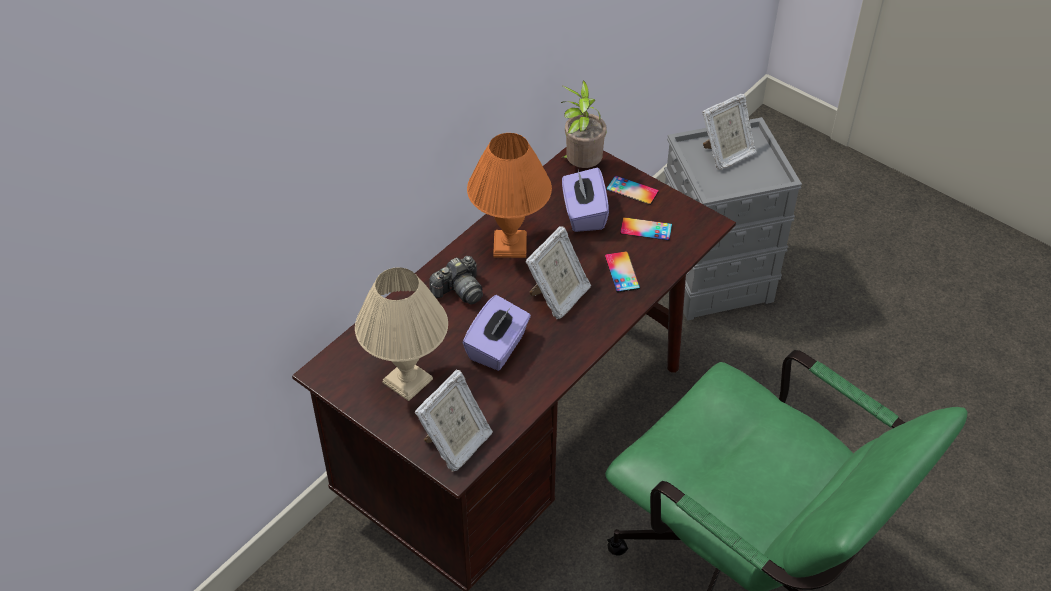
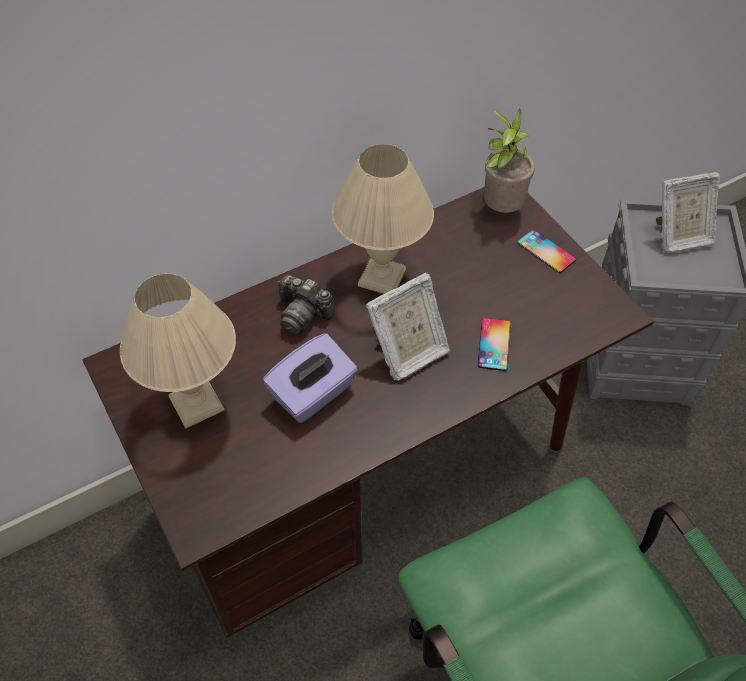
camera: 20 degrees right, 5 degrees up
(456, 444) = (210, 500): picture frame -> none
(459, 291) = (303, 314): camera -> camera turned 45 degrees clockwise
(509, 244) = (381, 276): orange table lamp -> beige table lamp
(583, 214) = (479, 263): purple tissue box -> none
(646, 229) = (543, 300): phone -> none

